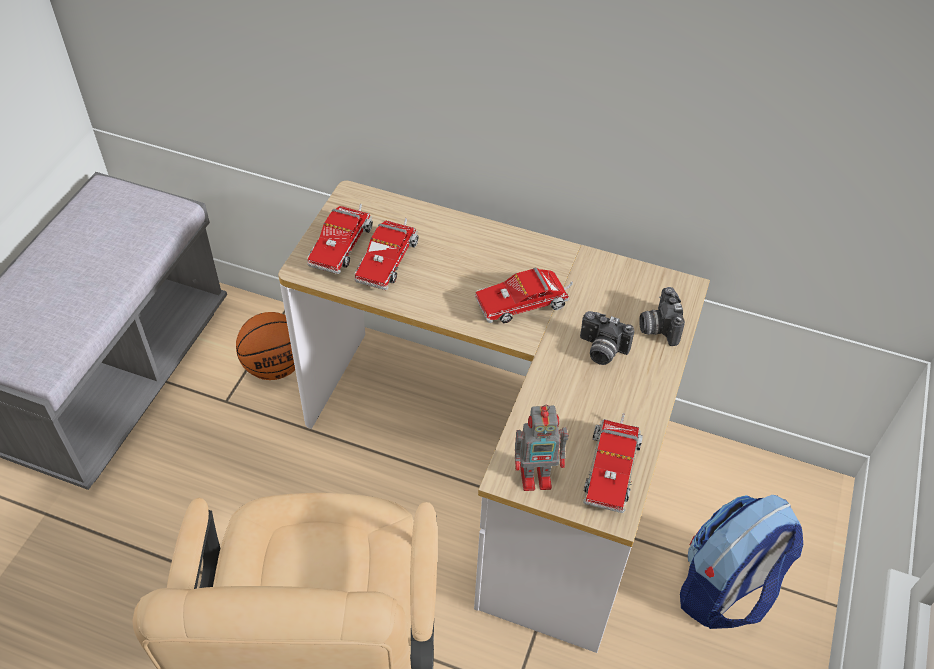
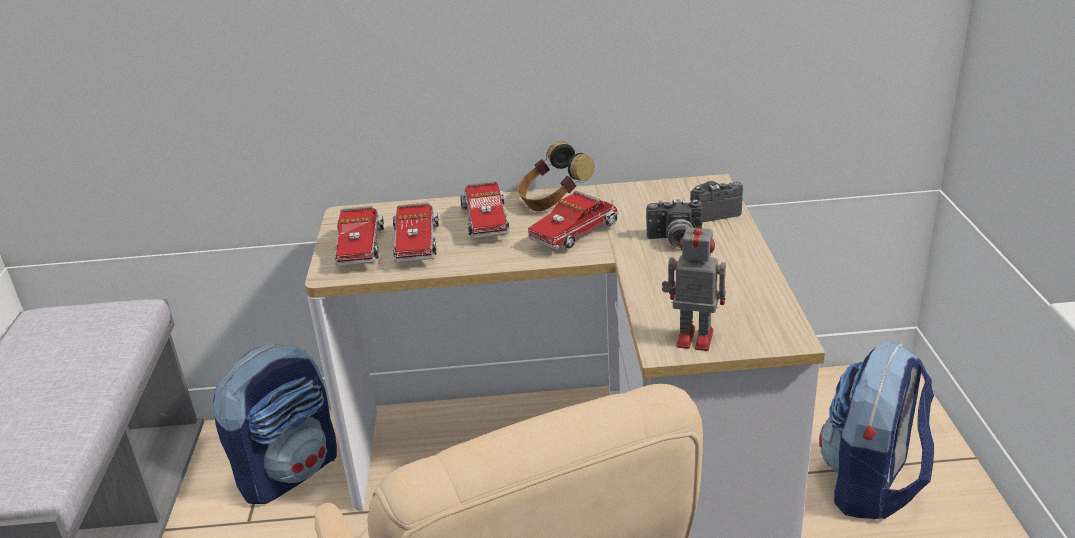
camera: 20 degrees left, 20 degrees down
(275, 366) = (290, 471): basketball -> backpack
(530, 252) = (553, 201): none -> headphones
(537, 475) = (692, 338): toy robot -> toy robot turned 135 degrees counterclockwise
(610, 467) = (755, 310): toy truck -> toy truck (485, 221)
(657, 327) = (711, 212): camera -> camera turned 105 degrees clockwise

